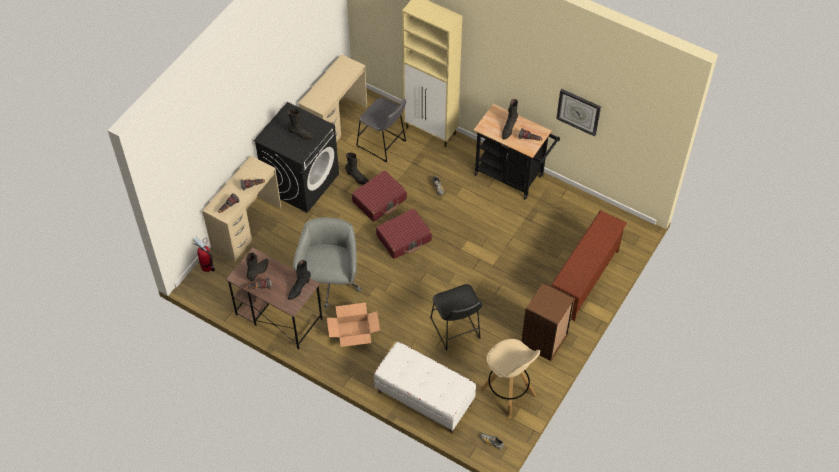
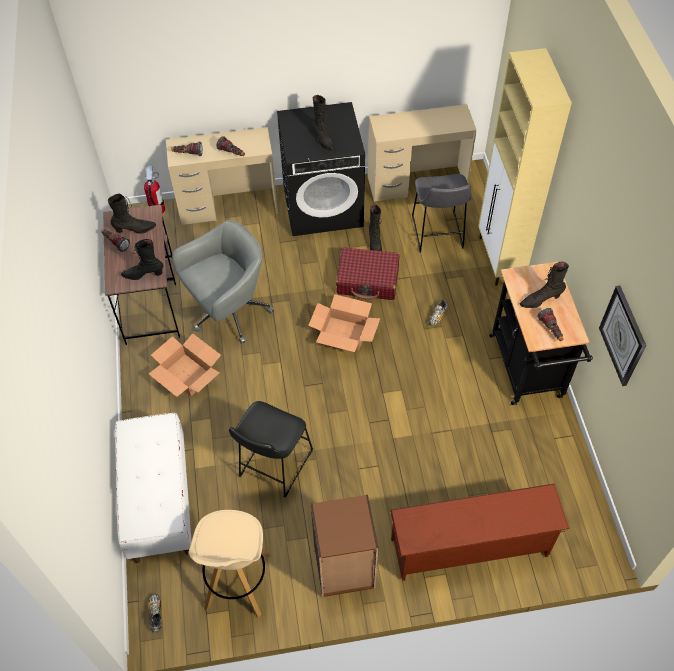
camera: 50 degrees right, 0 degrees up
(404, 238) = (344, 333): red suitcase -> cardboard box

